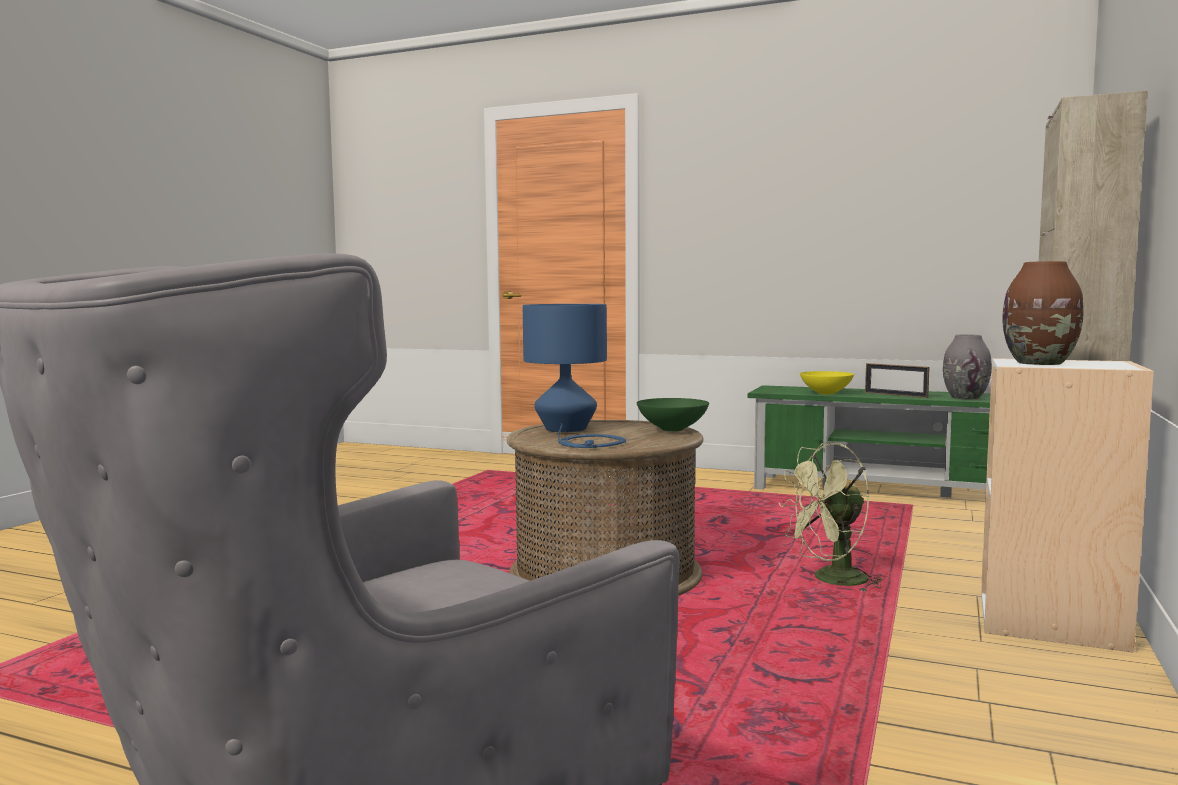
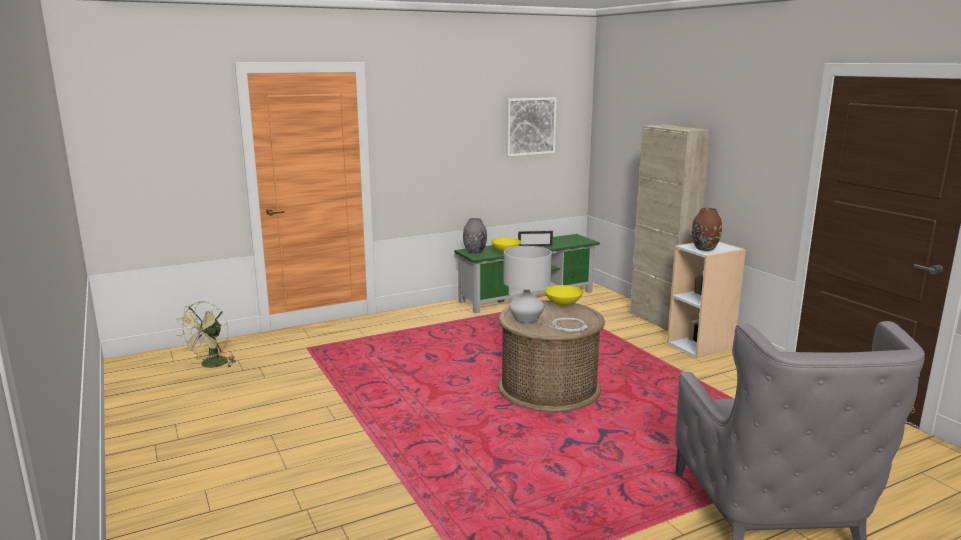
camera: 50 degrees left, 10 degrees up
(575, 433) = (542, 321): blue table lamp -> grey table lamp
(673, 429) = (564, 304): green bowl -> yellow bowl
(831, 581) = (619, 355): green fan -> green fan (211, 365)
(929, 181) = (530, 126): none -> picture
(965, 397) = (564, 242): grey vase -> grey vase (474, 252)

